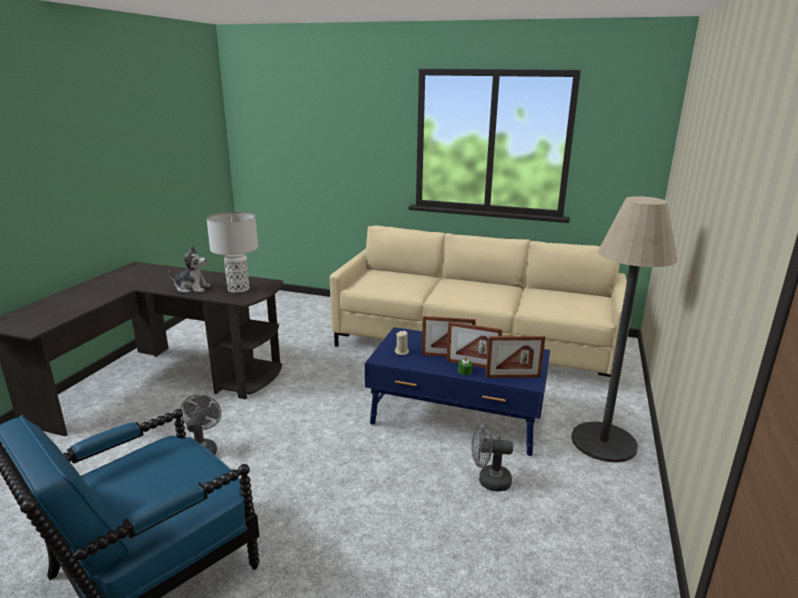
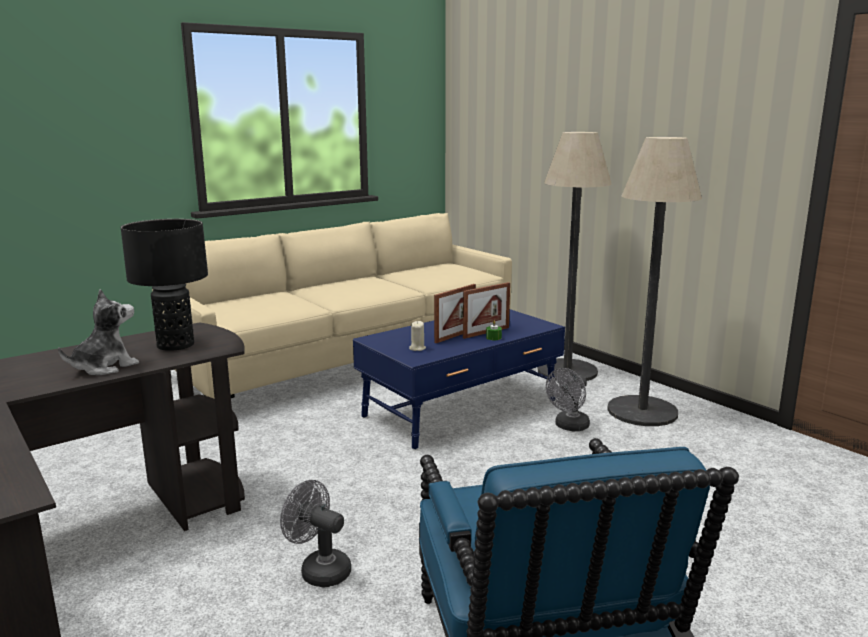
camera: 55 degrees left, 5 degrees down
(238, 289) = (175, 345): white table lamp -> black table lamp
(513, 377) = (528, 327): picture frame -> none
(578, 515) = (642, 411): none -> floor lamp

